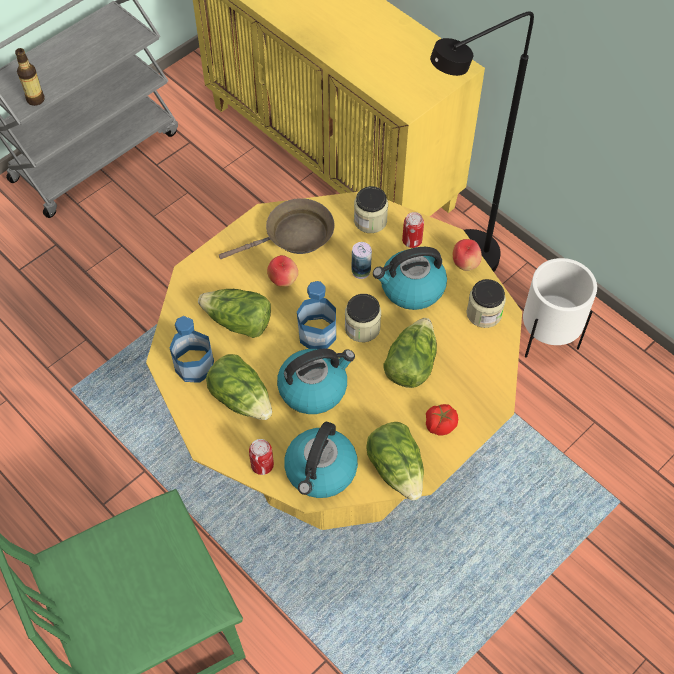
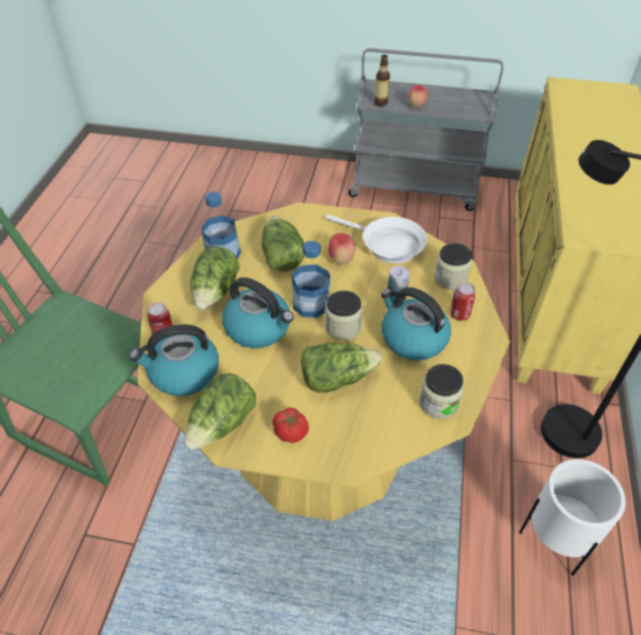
camera: 55 degrees right, 10 degrees down
(294, 236) = (387, 245): brown frying pan -> white frying pan
(465, 264) = (475, 362): apple -> apple (416, 106)

